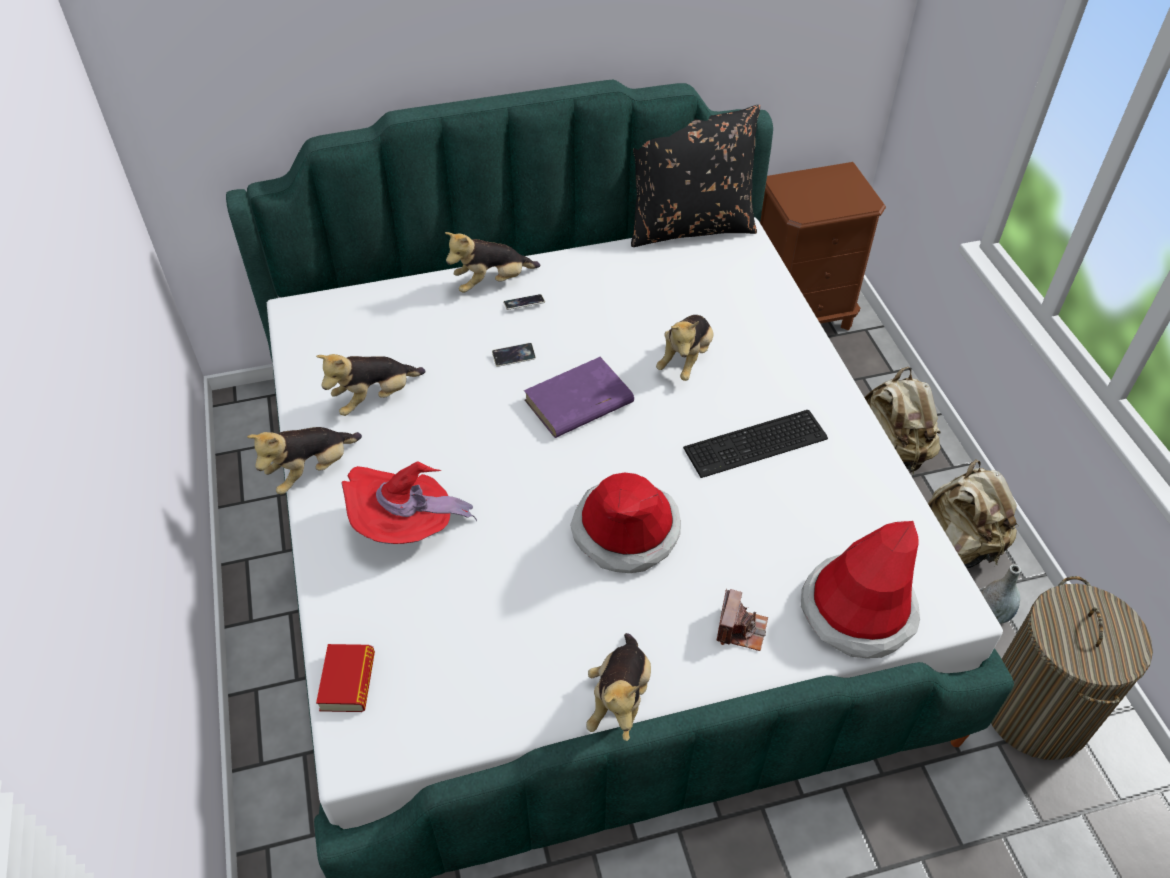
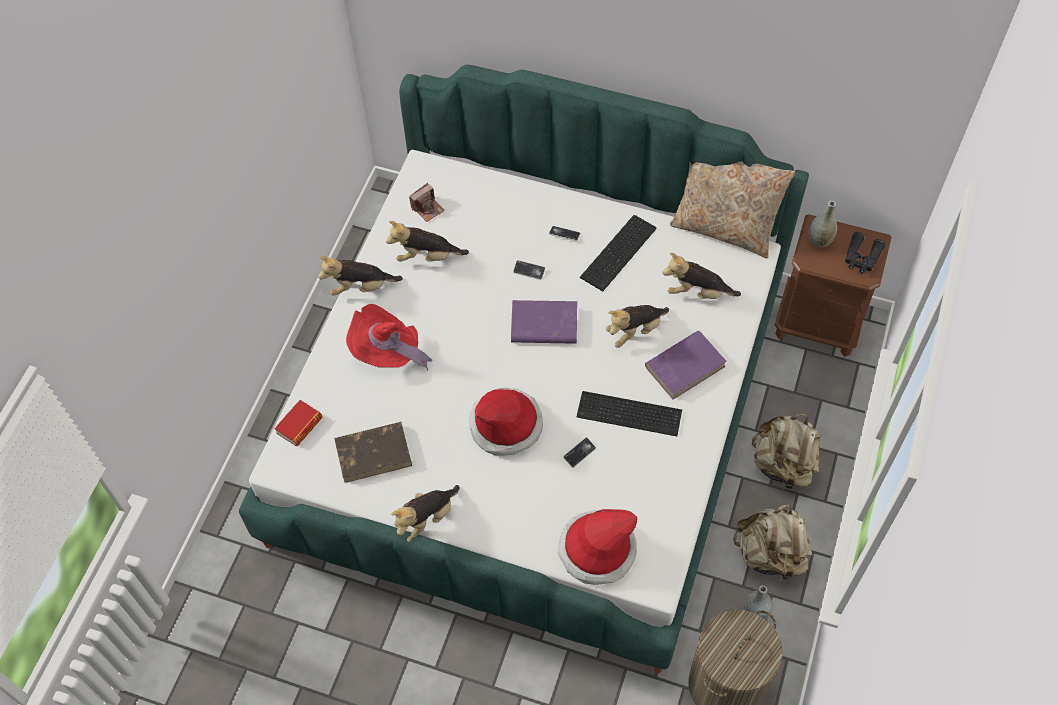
camera: 35 degrees right, 10 degrees up
(482, 657) = (374, 453): none -> brown book
(492, 283) = (556, 207): plush toy -> plush toy (697, 292)
(602, 294) = (620, 253): none -> keyboard
(689, 226) = (724, 228): black pillow -> beige pillow
(739, 515) = (579, 453): none -> phone
(740, 629) = (522, 520): camera -> camera (427, 208)
(770, 366) = (685, 366): none -> purple book
(795, 193) = (819, 240): none -> grey vase
(848, 190) = (861, 258): none -> black binoculars

